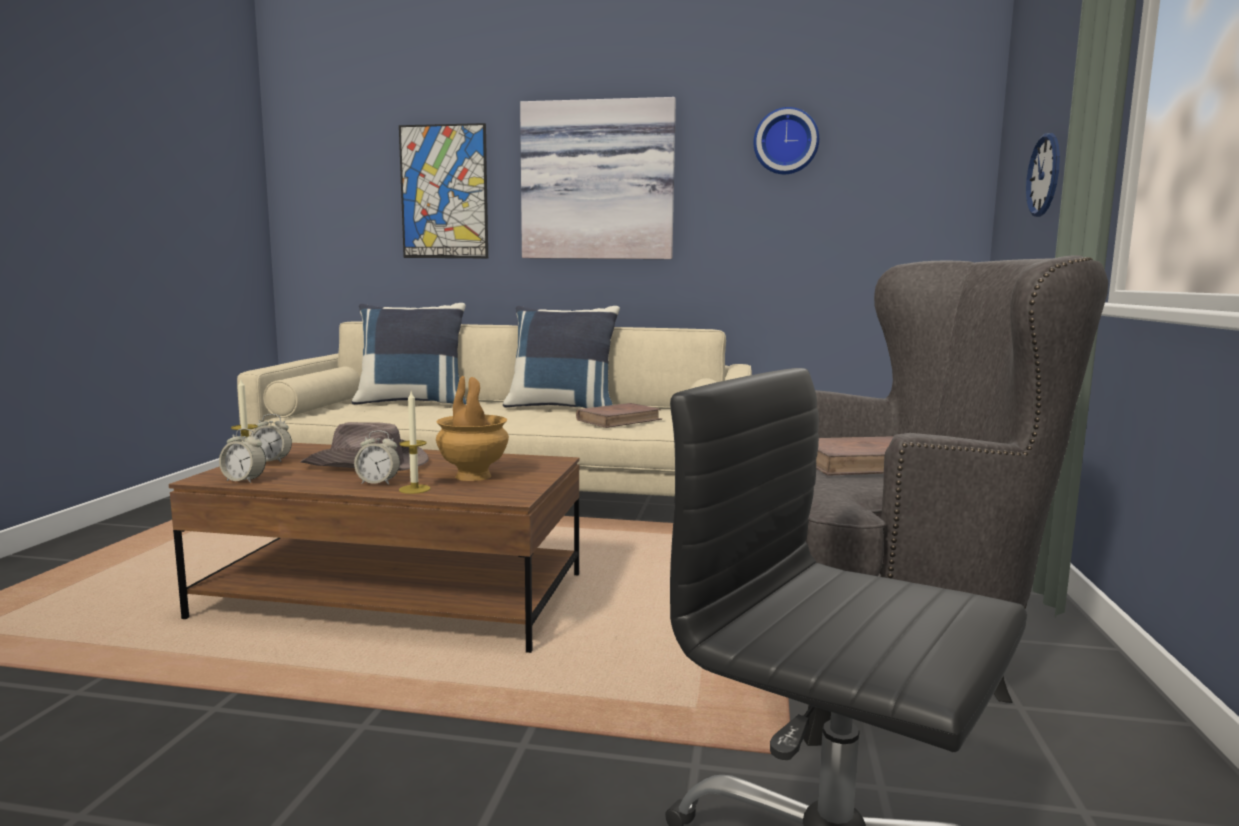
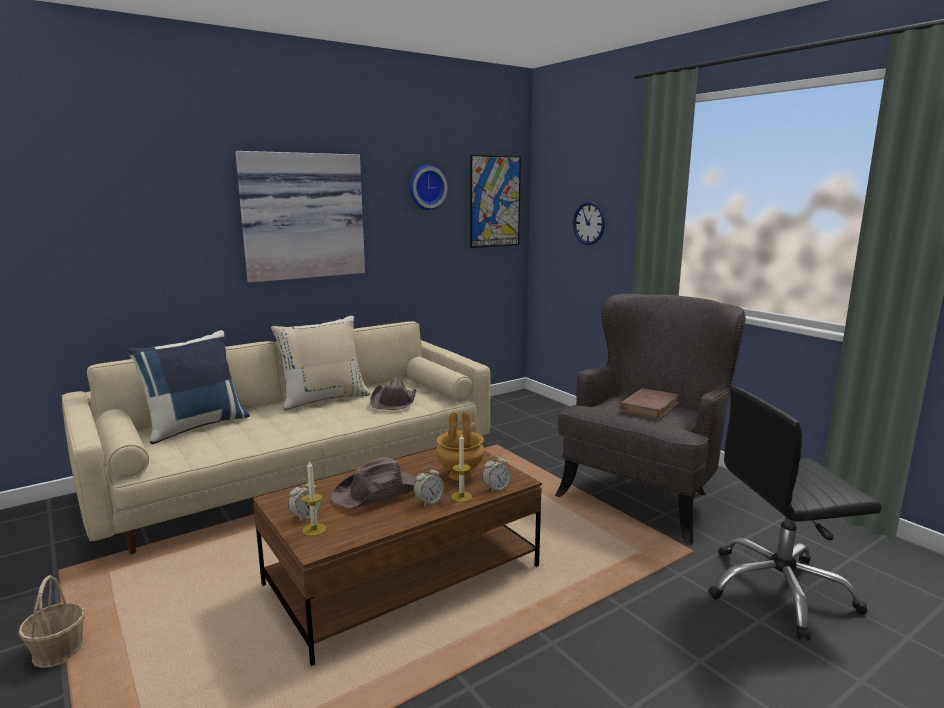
camera: 45 degrees left, 5 degrees up
(129, 536) = (59, 650): none -> basket
(244, 480) = (346, 538): alarm clock -> alarm clock (496, 488)
(444, 192) = (161, 228): picture -> picture (495, 202)
(562, 407) = (323, 399): blue pillow -> beige pillow
(619, 420) = (394, 401): brown book -> brown hat

